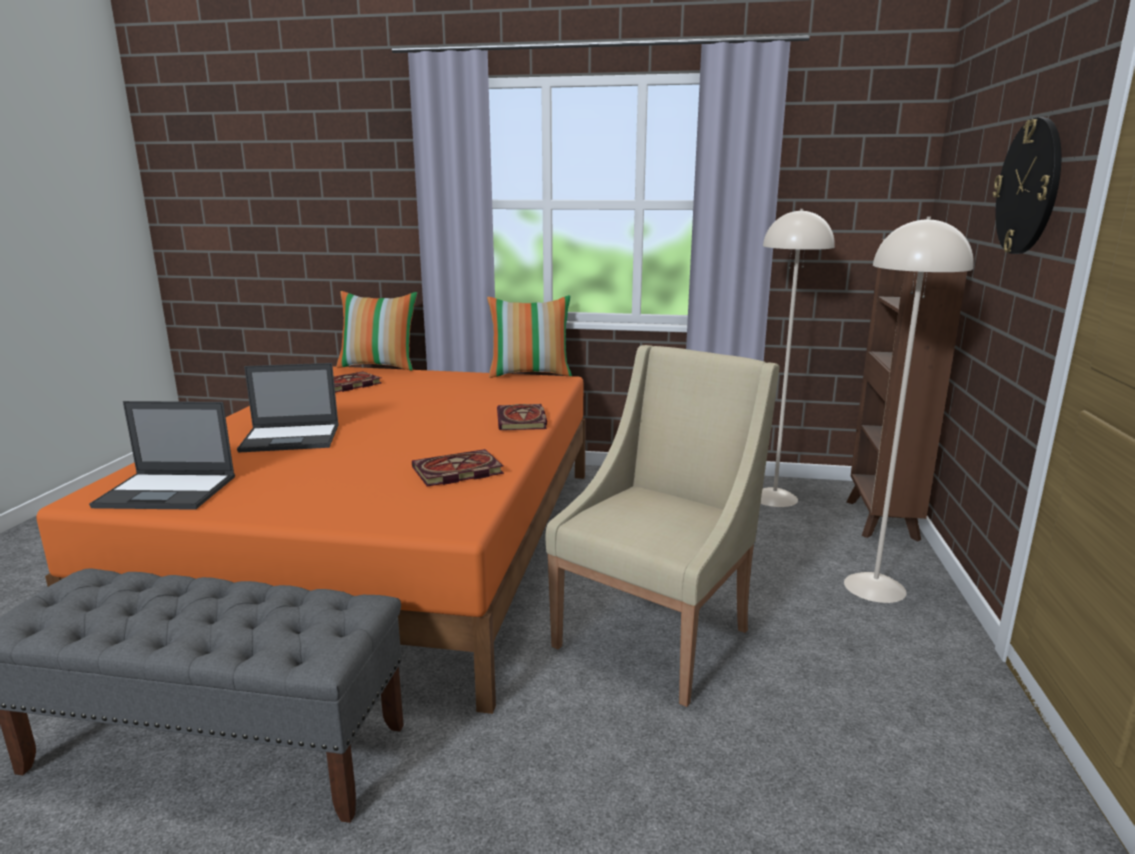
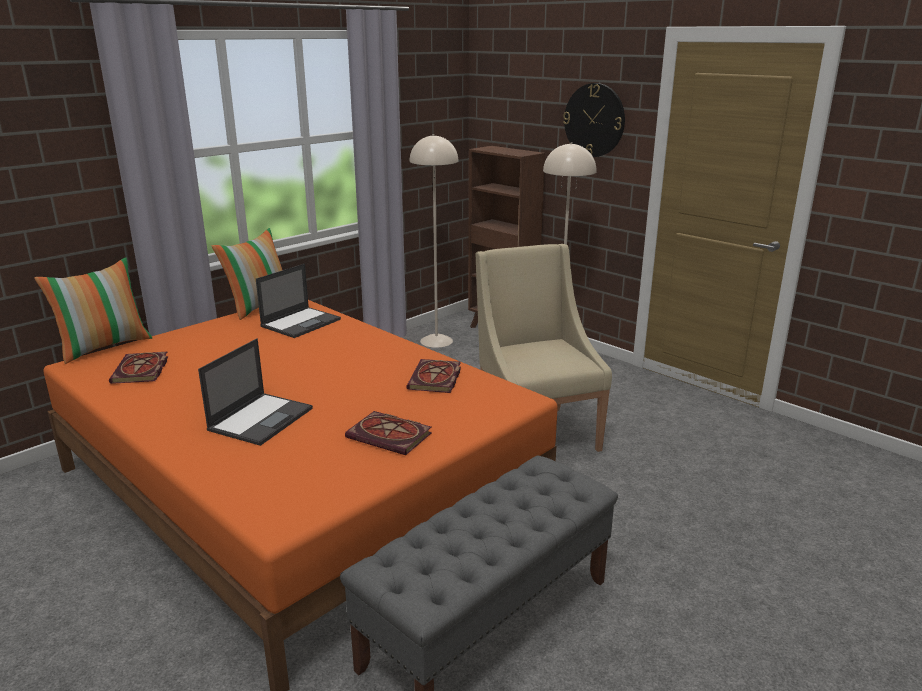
camera: 55 degrees left, 5 degrees up
(168, 491) = (317, 486): laptop -> laptop (301, 322)
(522, 421) = (367, 337): book -> book (391, 436)

